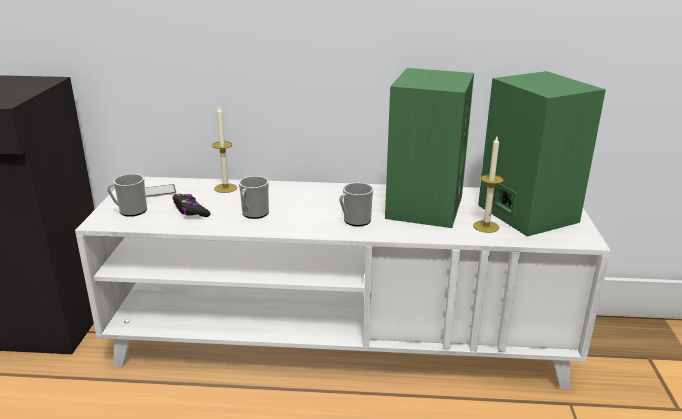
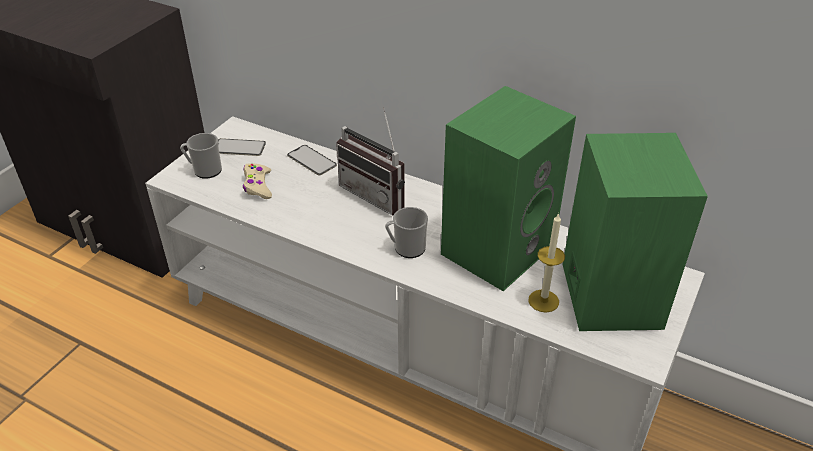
camera: 25 degrees right, 15 degrees up
(190, 211) = (258, 186): black game controller -> beige game controller
(225, 188) = (312, 160): candle -> phone
(253, 214) = (313, 208): mug -> none
(301, 196) = (378, 194): none -> radio

